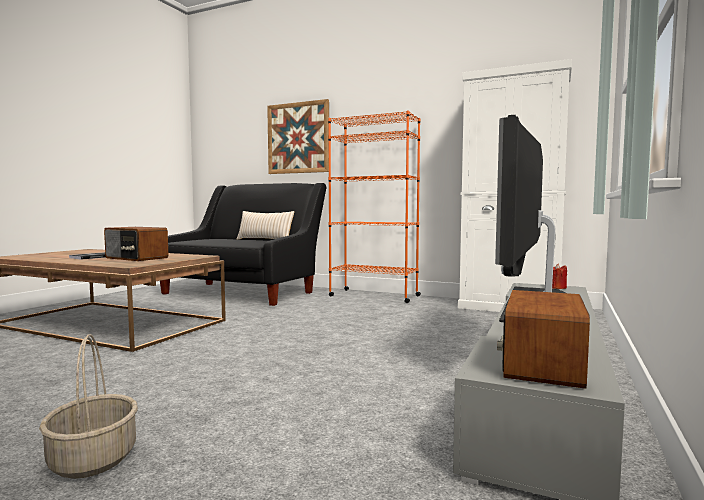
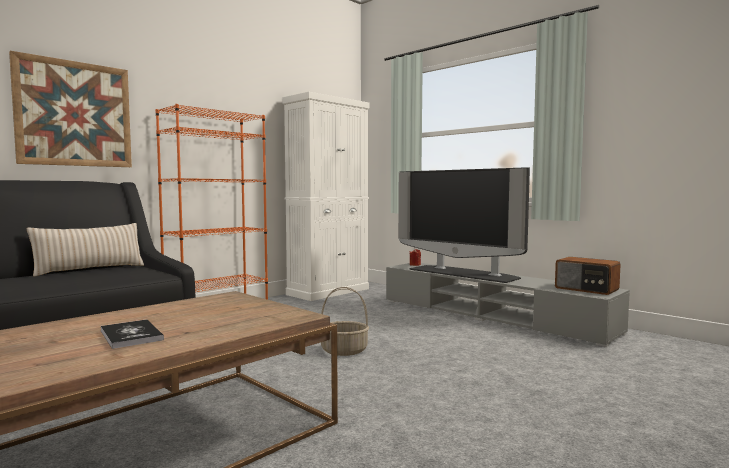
camera: 70 degrees left, 0 degrees up
(94, 459) = (607, 424): basket -> basket (344, 350)
(136, 258) = (206, 316): radio -> none

